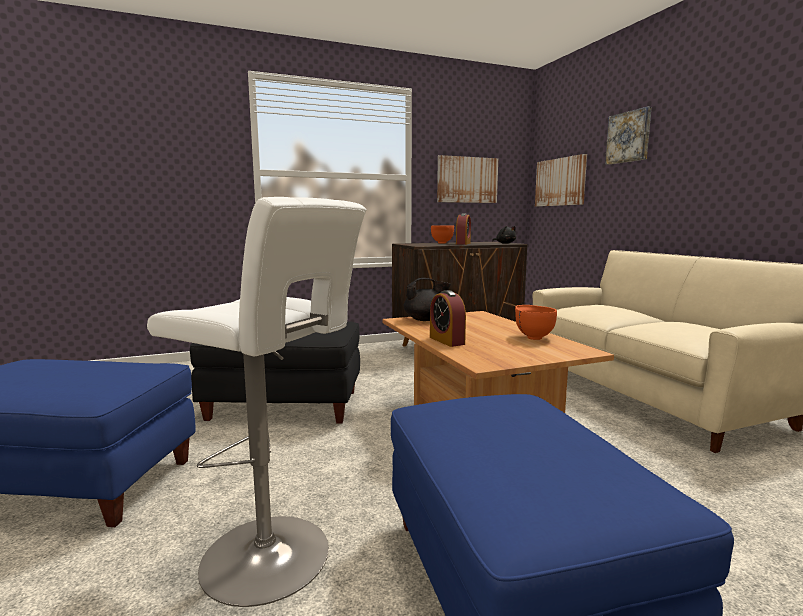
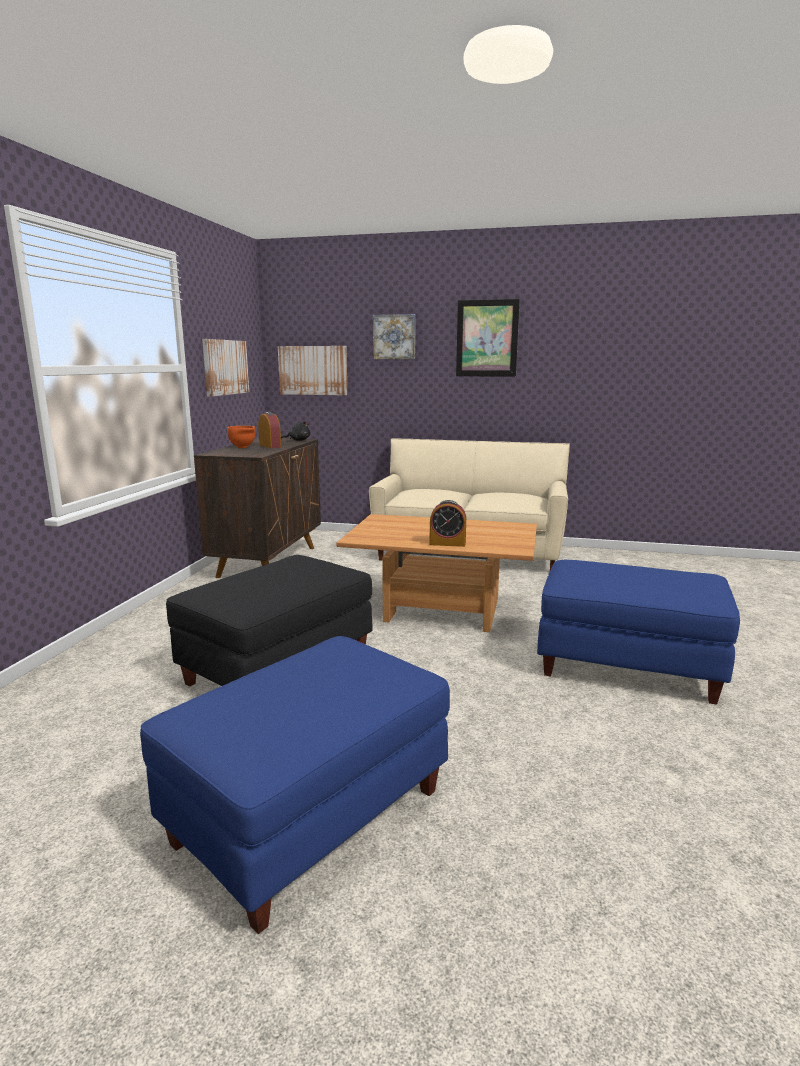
camera: 55 degrees left, 5 degrees up
(273, 559) = (544, 727): white stool -> none
(426, 320) = (370, 533): black teapot -> none
(533, 337) = (474, 525): orange bowl -> none
(733, 119) = (487, 338): none -> picture

